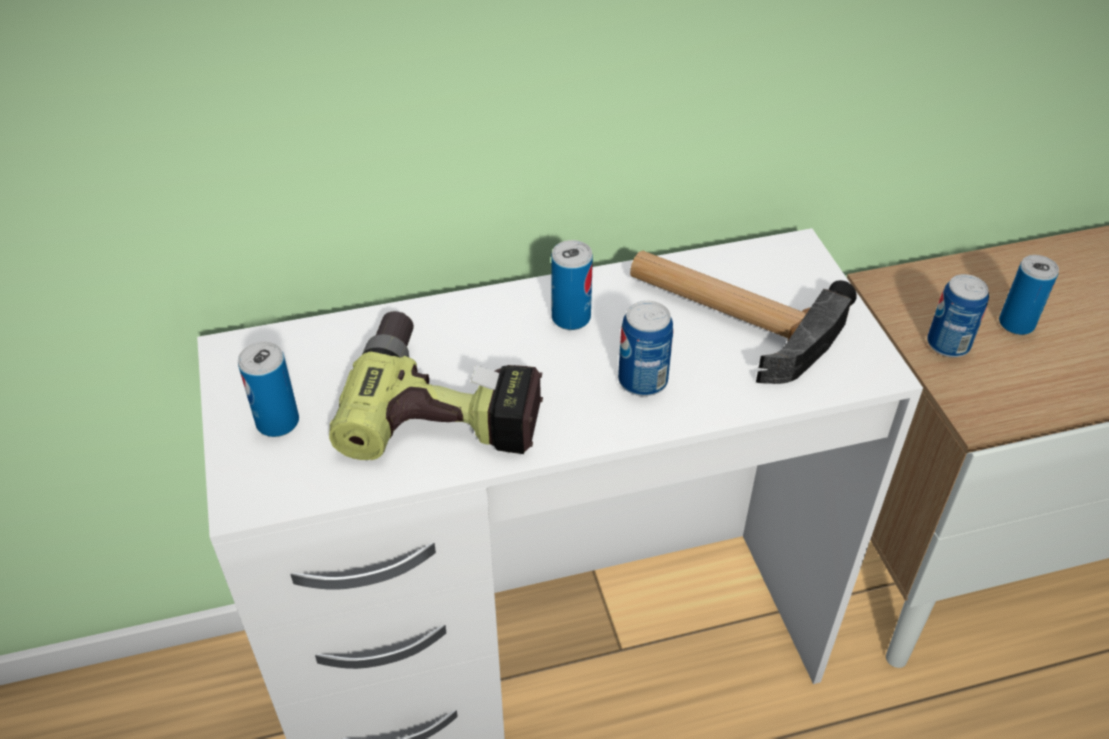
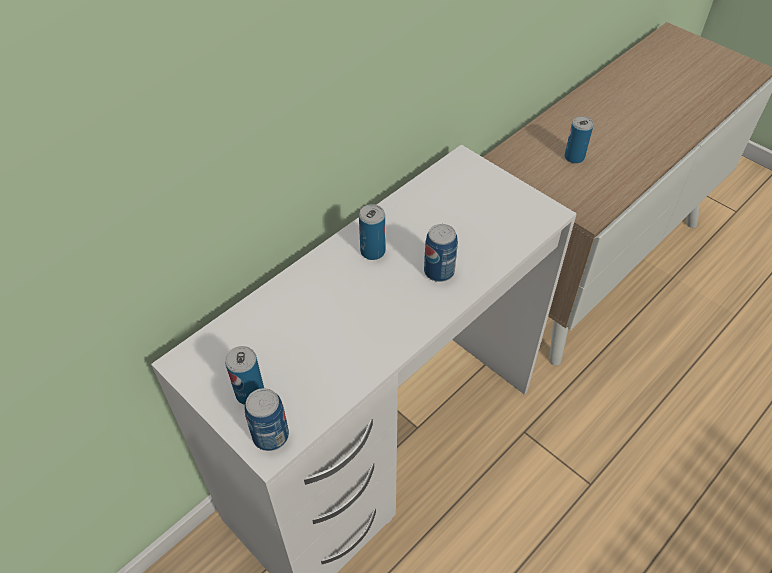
camera: 30 degrees left, 5 degrees up
(447, 402) = (342, 333): power drill -> none
(727, 314) = (454, 213): hammer -> none
(948, 344) = (550, 182): can -> can (271, 436)

